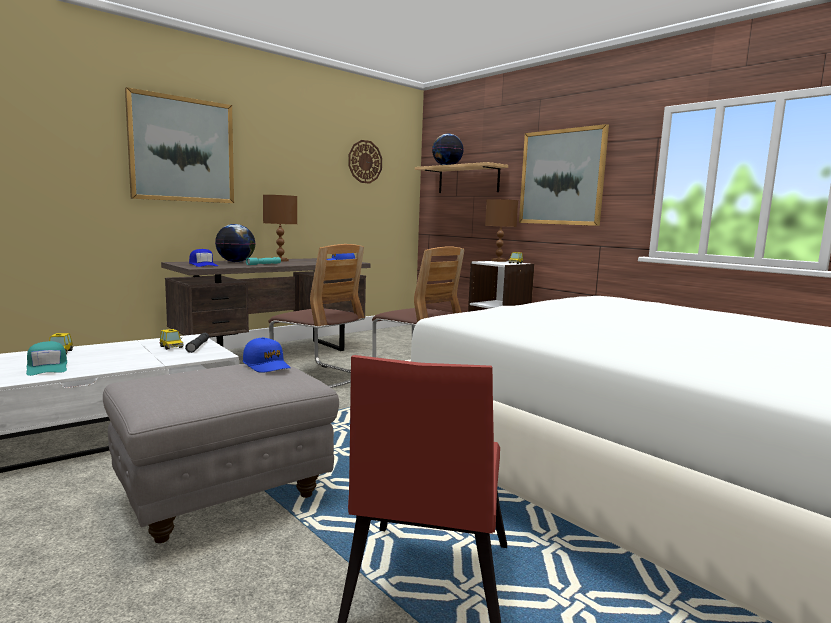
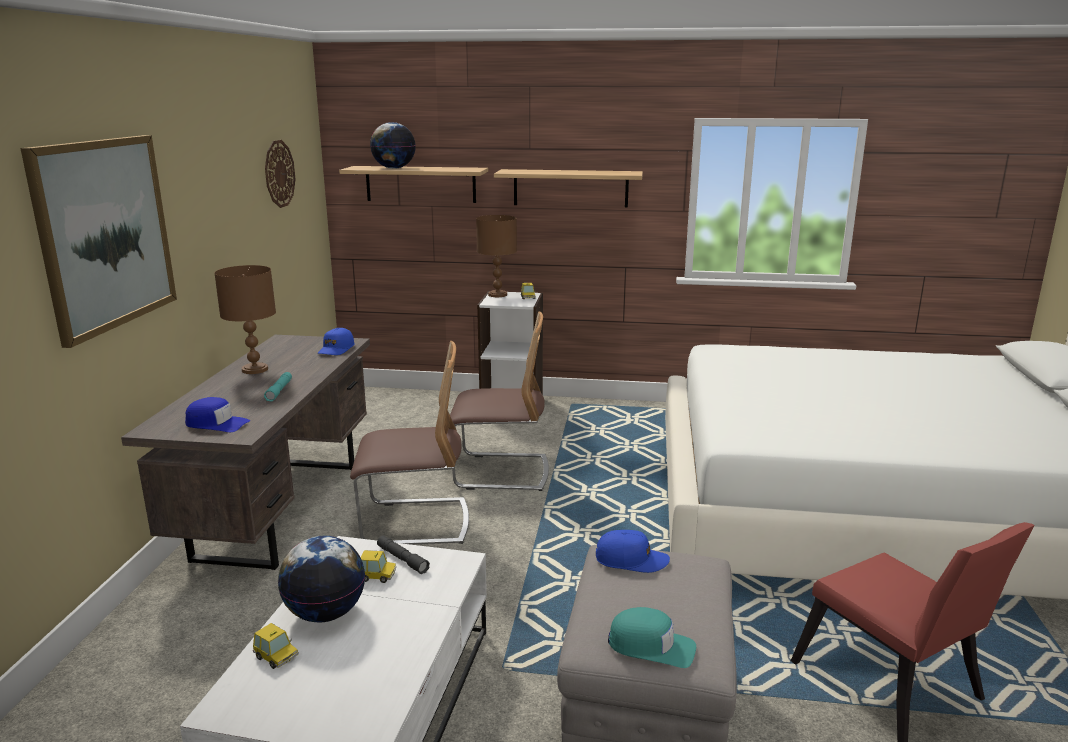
camera: 40 degrees left, 10 degrees up
(47, 367) = (345, 684): turquoise cap -> turquoise cap (651, 646)
(236, 262) = (220, 396): globe -> globe (325, 613)
(561, 177) = (570, 188): picture -> shelf

